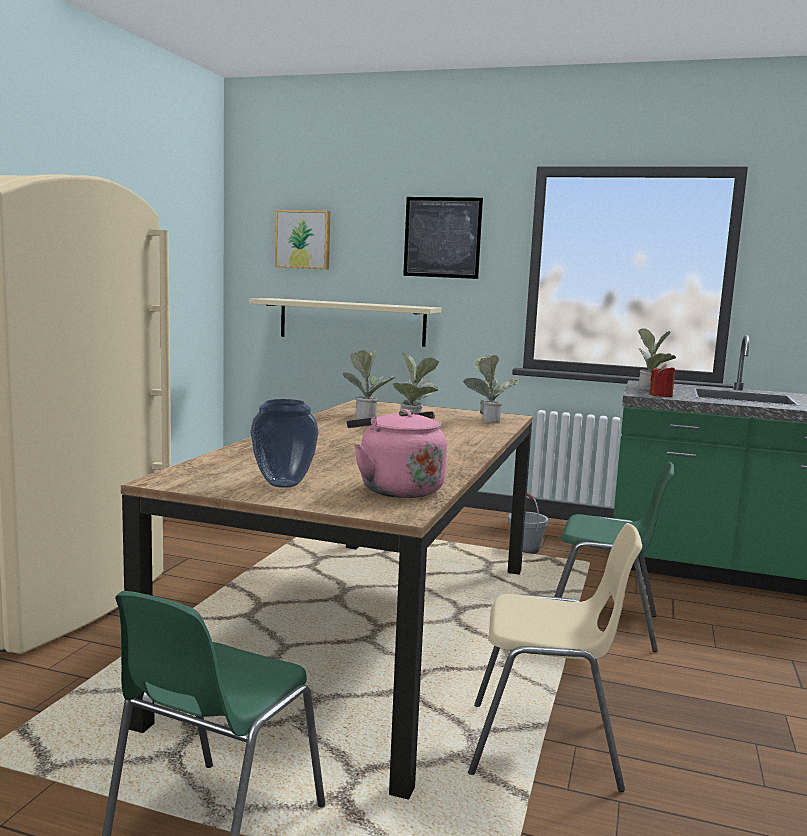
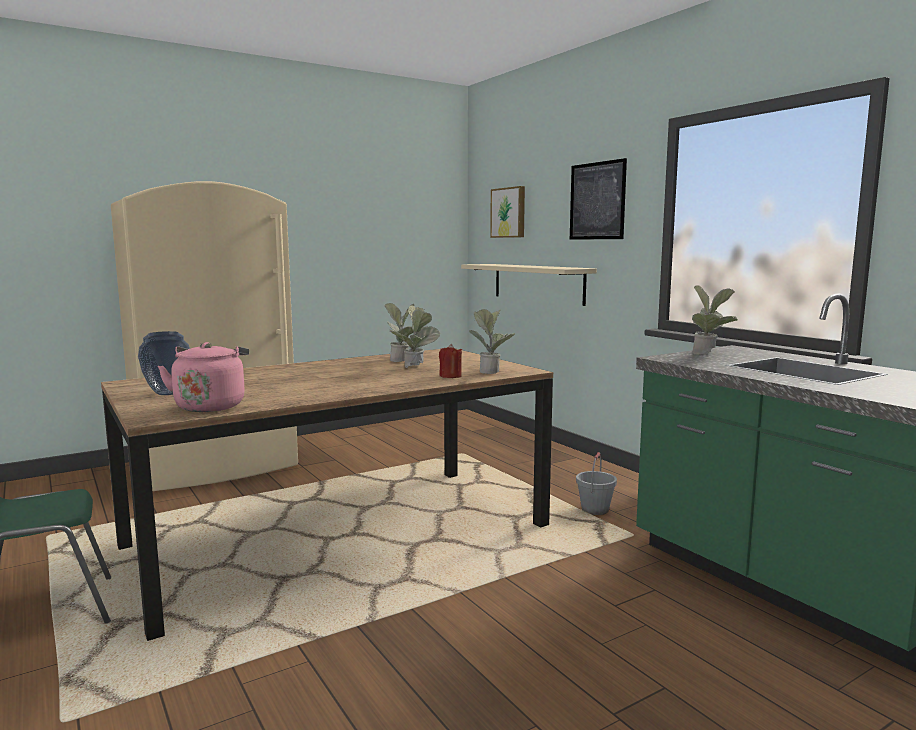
camera: 40 degrees right, 0 degrees up
(545, 748) = (286, 652): beige chair -> none
(603, 625) = (528, 588): green chair -> none
(661, 395) = (682, 360): red candle -> red candle (450, 376)

